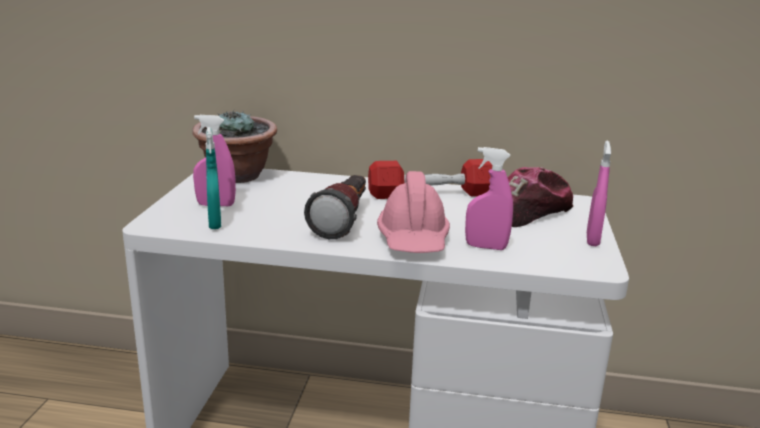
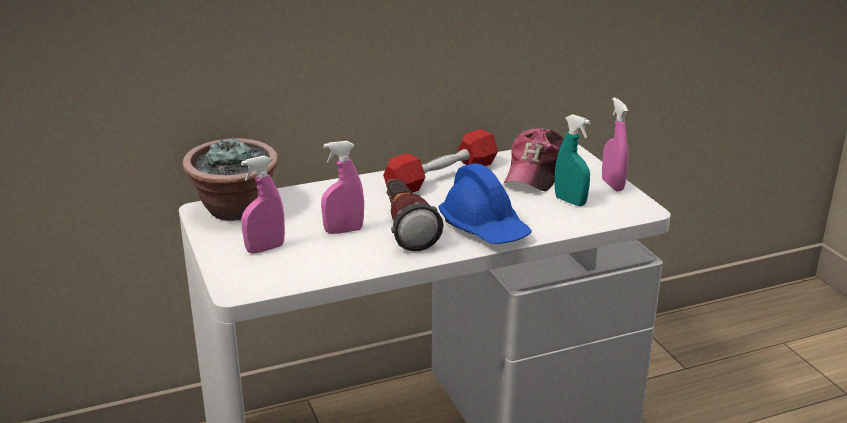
camera: 30 degrees left, 5 degrees up
(215, 223) = (296, 269): turquoise spray bottle -> turquoise spray bottle (570, 201)
(413, 239) = (484, 228): pink hard hat -> blue hard hat
(486, 247) = (546, 217): pink spray bottle -> pink spray bottle (343, 231)

